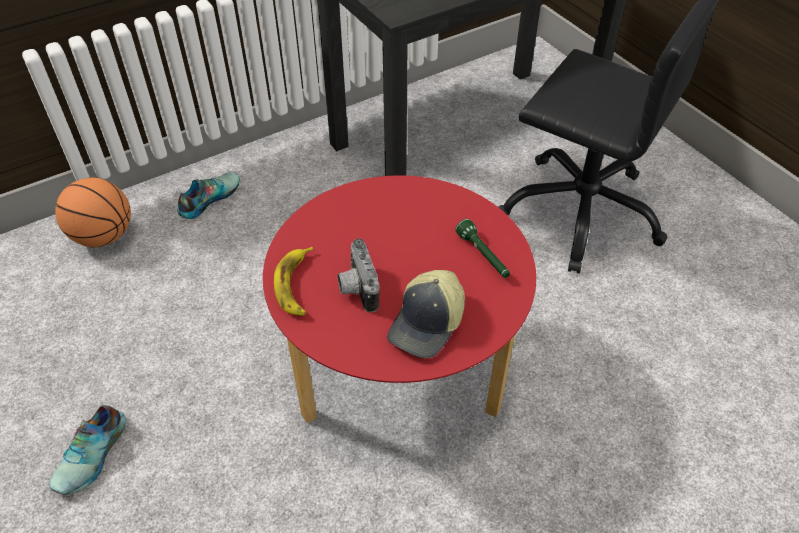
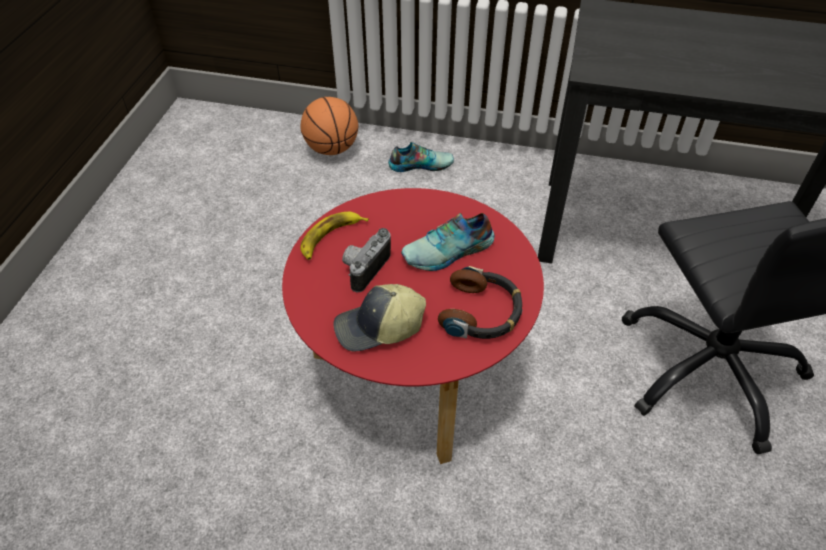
camera: 45 degrees right, 0 degrees up
(93, 455) = (187, 278): shoe -> shoe (449, 252)
(483, 256) = (481, 312): green flashlight -> headphones

